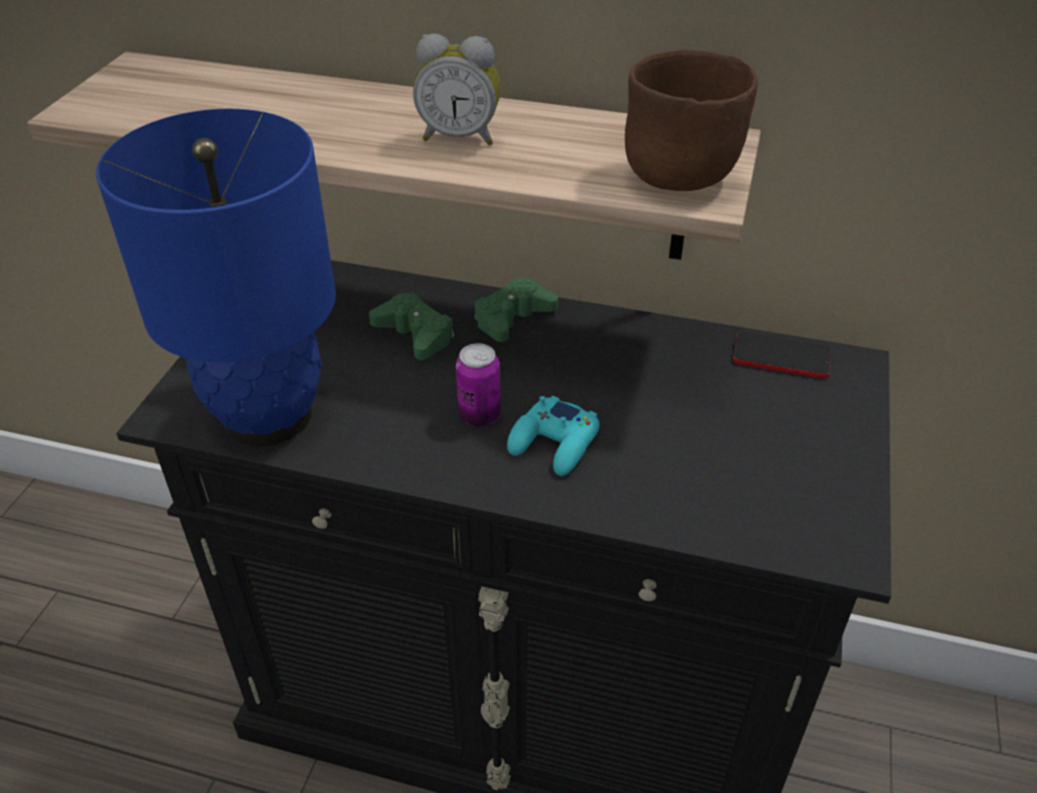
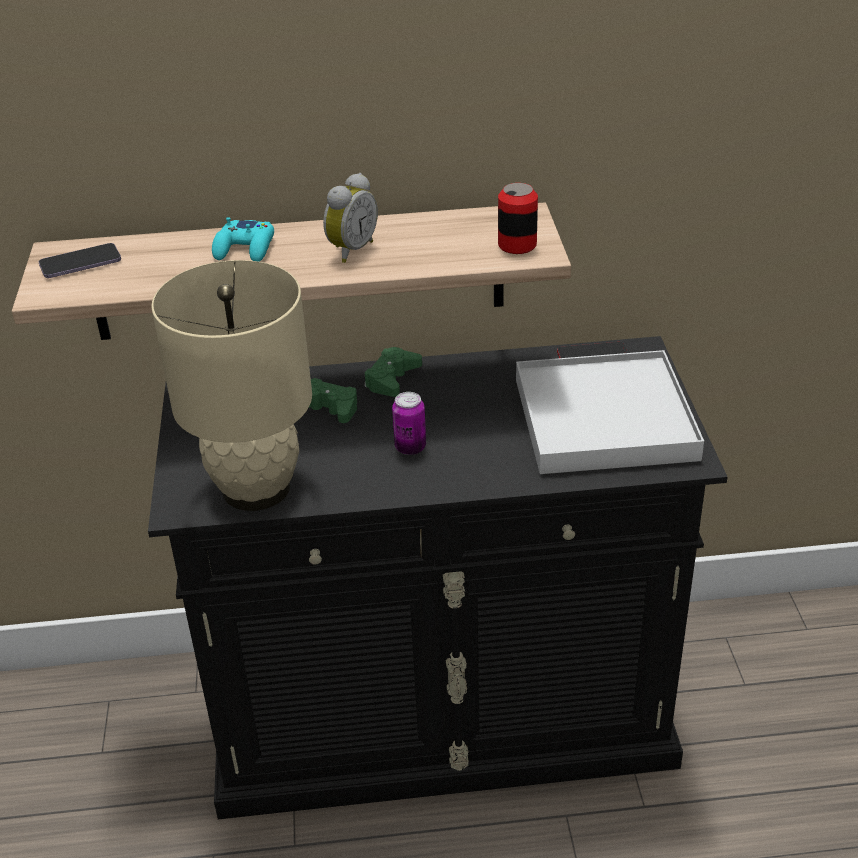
camera: 20 degrees left, 5 degrees down
(147, 84) = (80, 263): none -> phone
(267, 415) = (255, 488): blue table lamp -> beige table lamp
(460, 137) = (350, 250): alarm clock -> alarm clock turned 45 degrees counterclockwise
(554, 443) = (473, 450): turquoise game controller -> turquoise game controller (245, 248)
(682, 179) = (517, 245): brown bowl -> can
(751, 450) = (603, 419): none -> white tray

